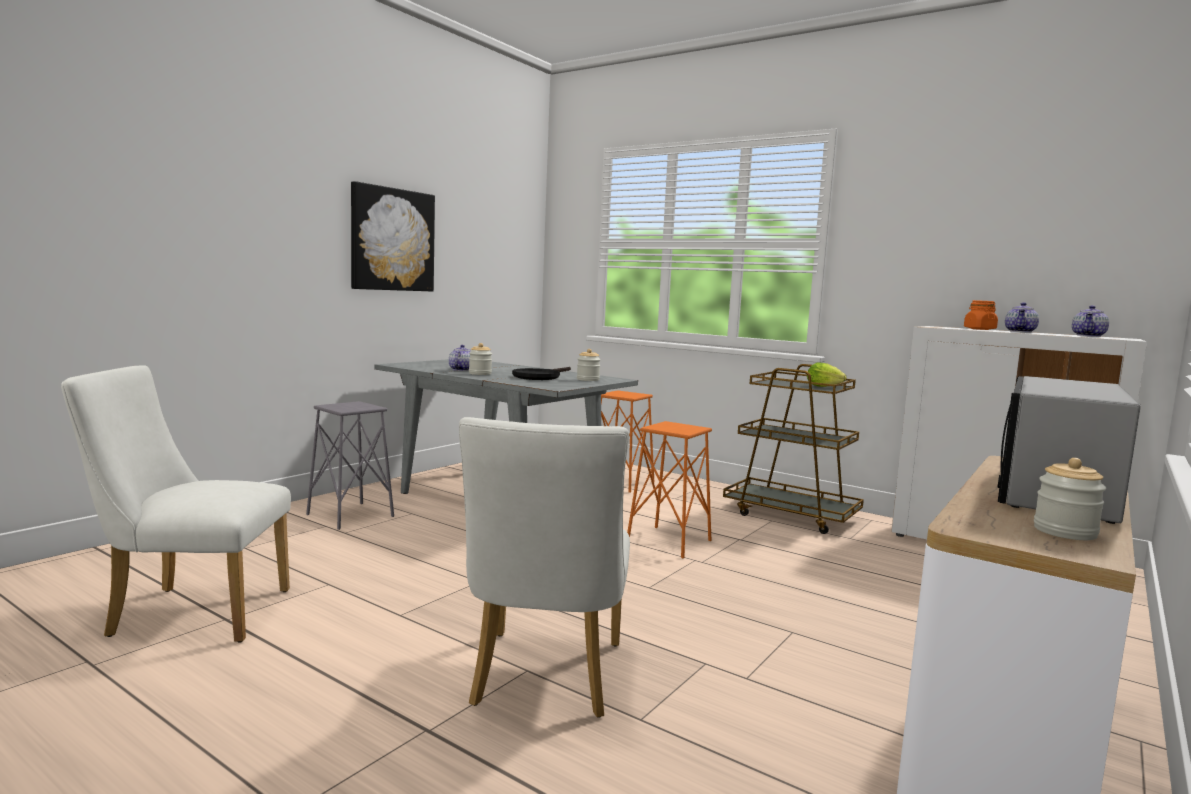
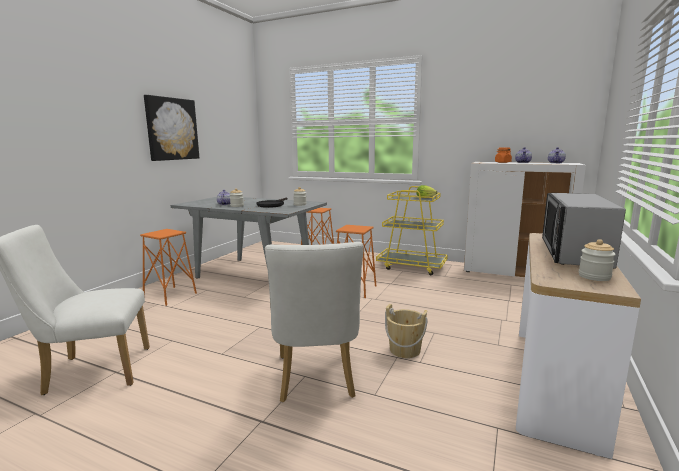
camera: 10 degrees left, 5 degrees up
(350, 515) = (170, 296): grey stool -> orange stool
(725, 654) = (405, 350): none -> beige bucket
(791, 515) = (411, 266): brown cart -> yellow cart

